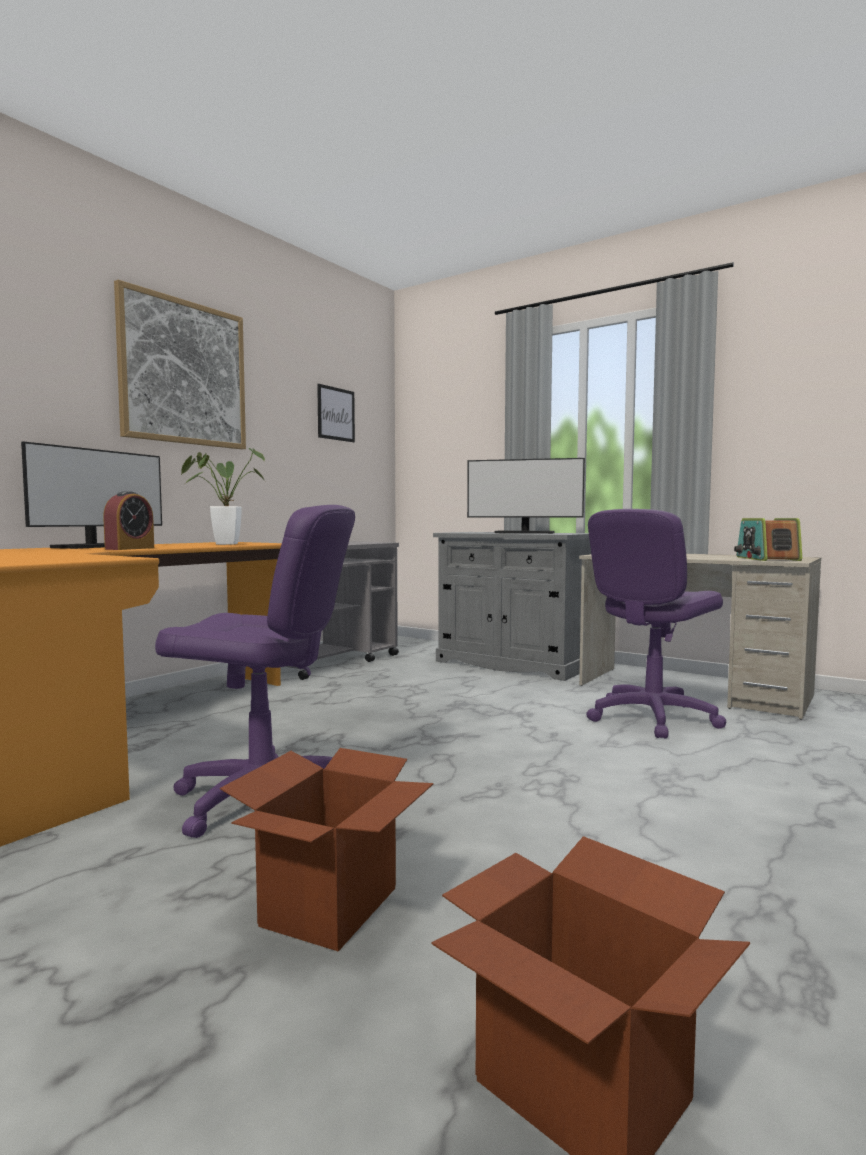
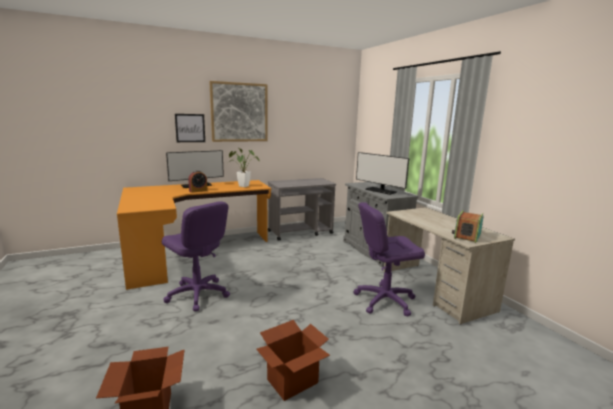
camera: 30 degrees right, 10 degrees up
(330, 907) = (167, 339): cardboard box -> cardboard box (292, 381)
(336, 414) = (319, 119): picture -> picture (190, 128)

